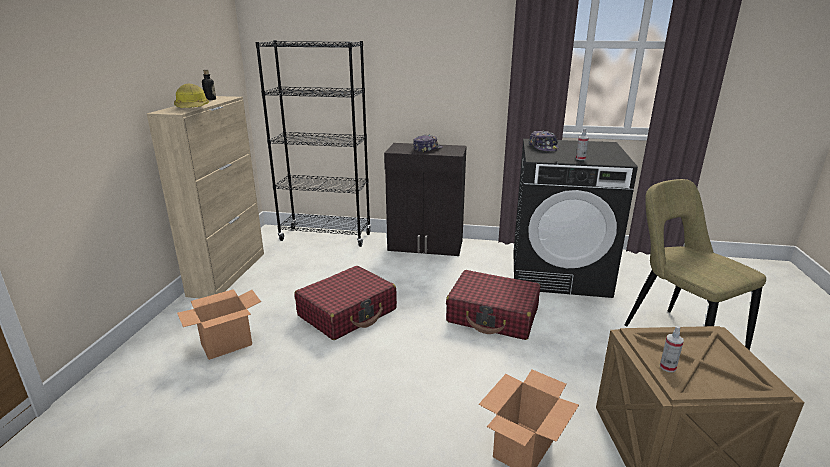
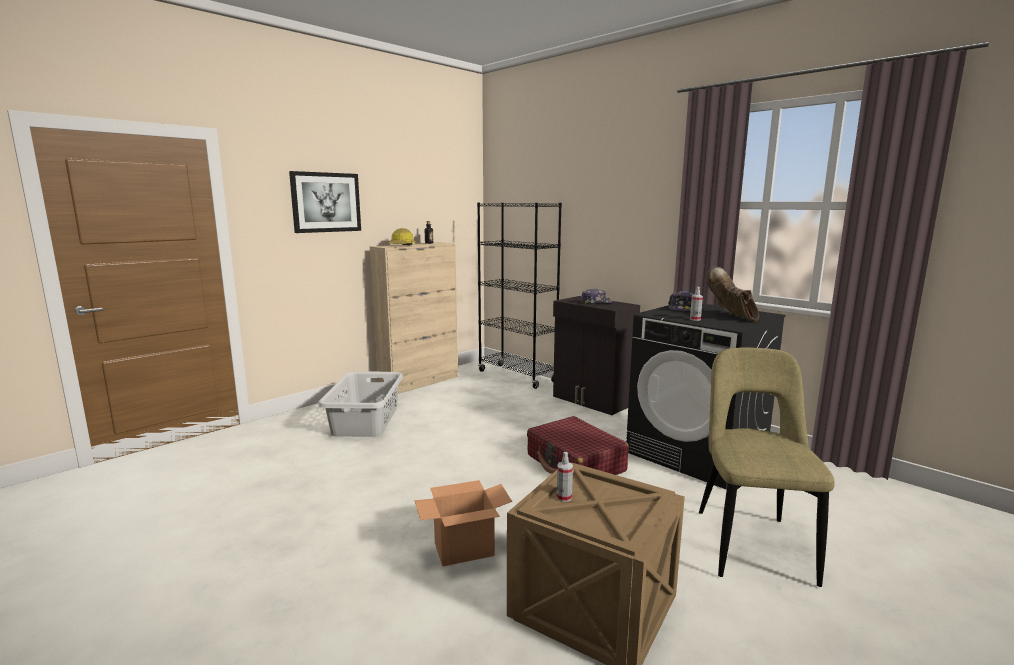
camera: 35 degrees right, 10 degrees down
(79, 53) = (326, 202): none -> picture
(226, 345) = (365, 421): cardboard box -> grey laundry basket
(348, 313) = (463, 427): red suitcase -> none
(593, 151) = (731, 316): none -> brown boot

